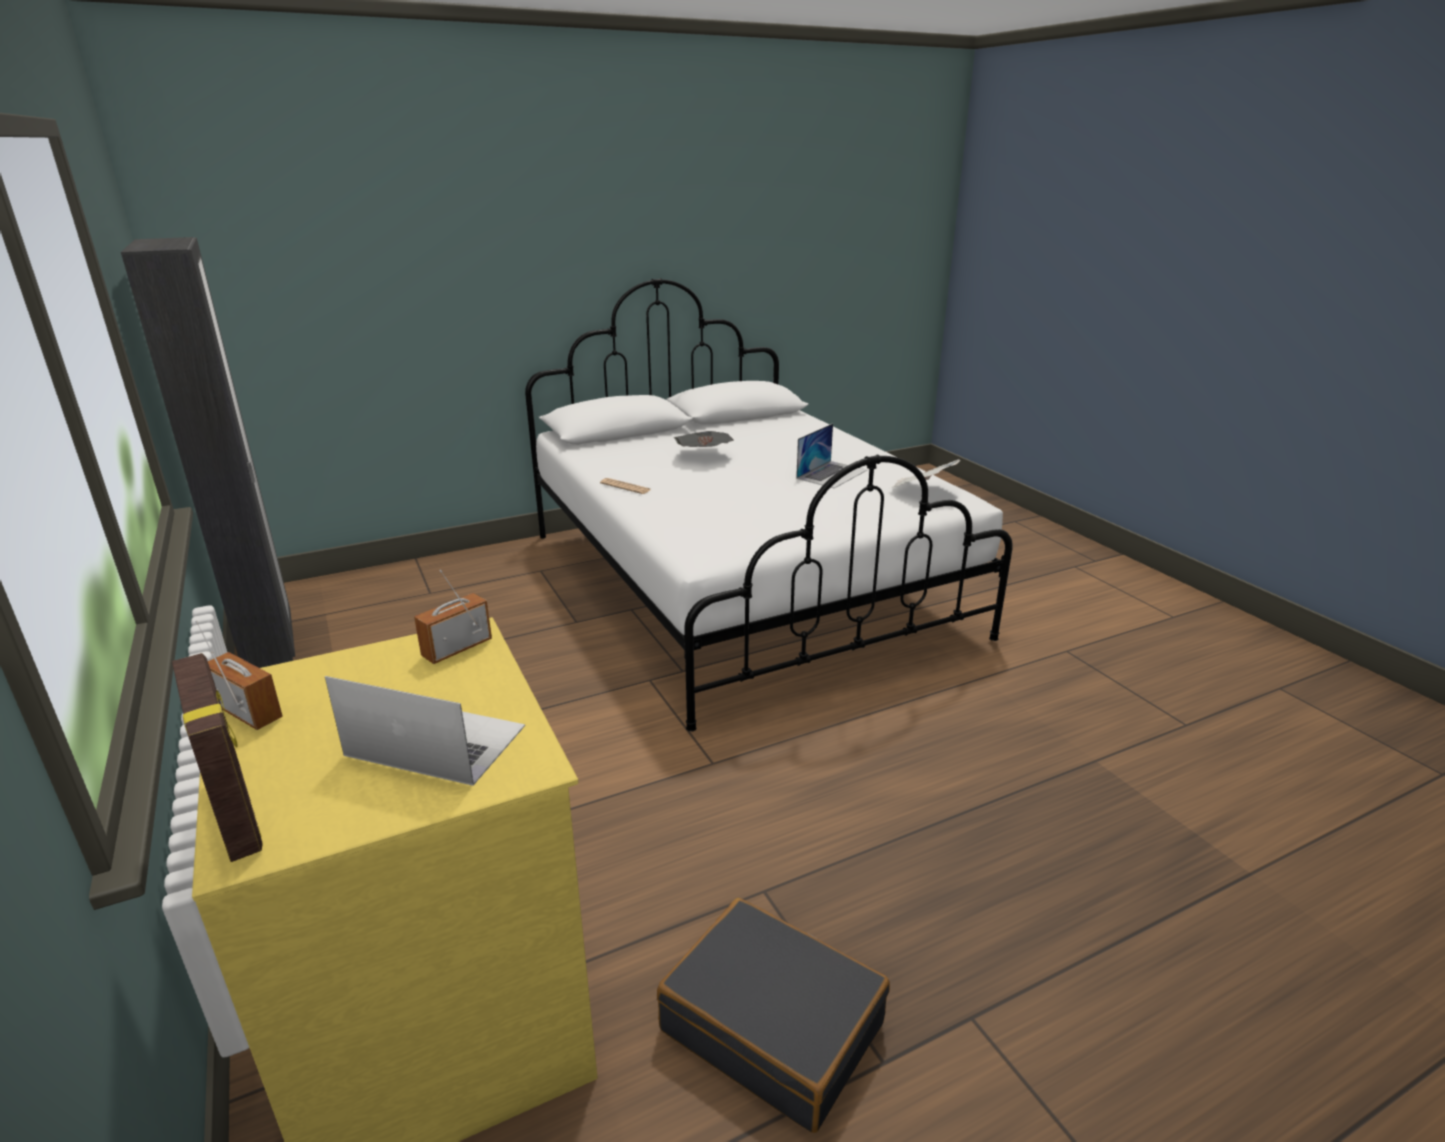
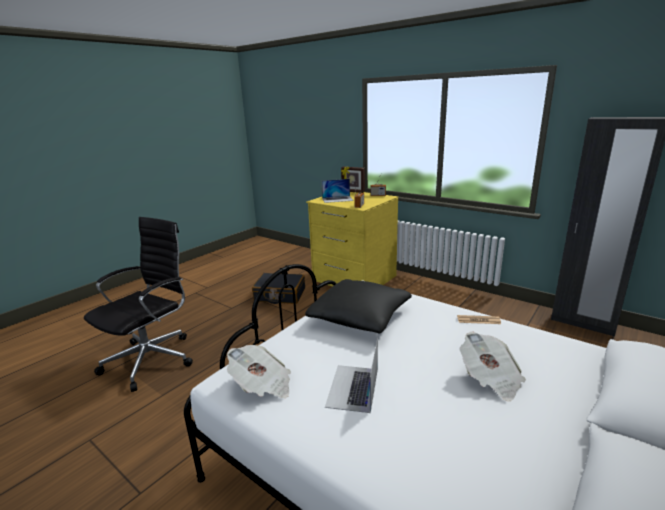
camera: 155 degrees right, 5 degrees down
(762, 520) = (360, 317): none -> black pillow
(1168, 862) = (152, 359): none -> black office chair

